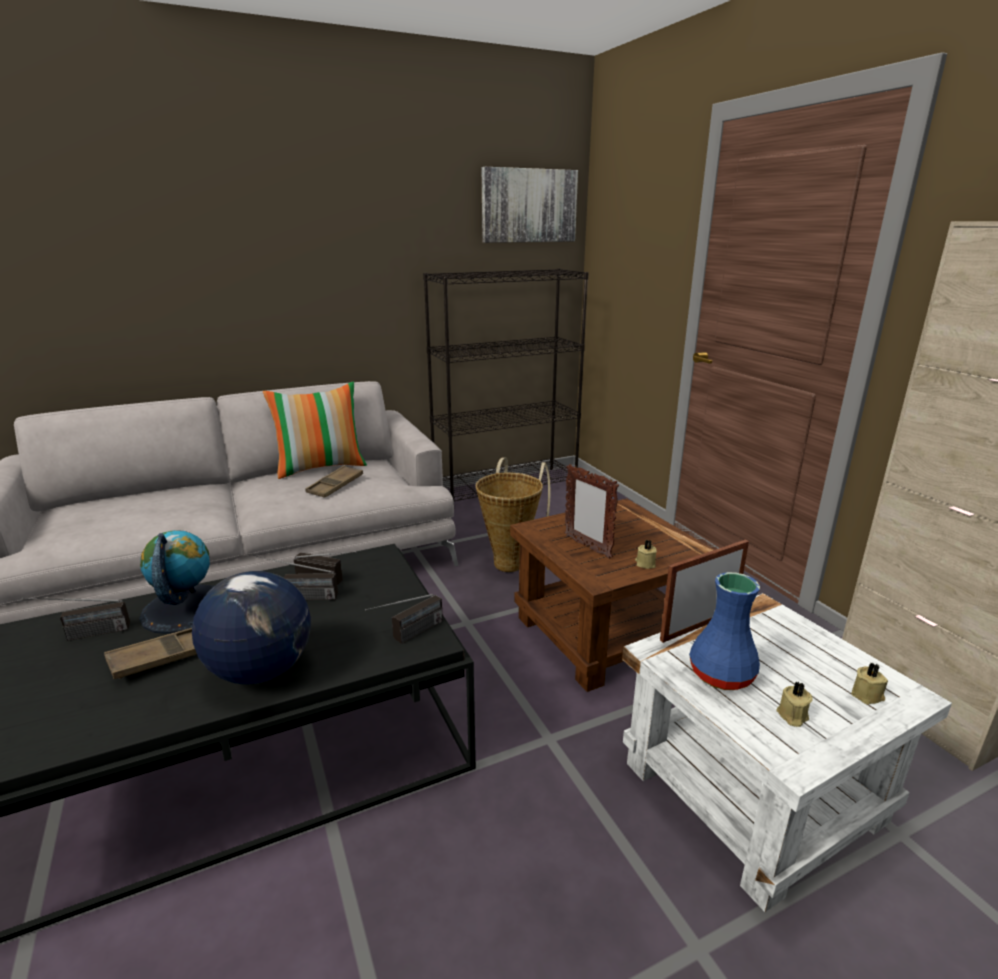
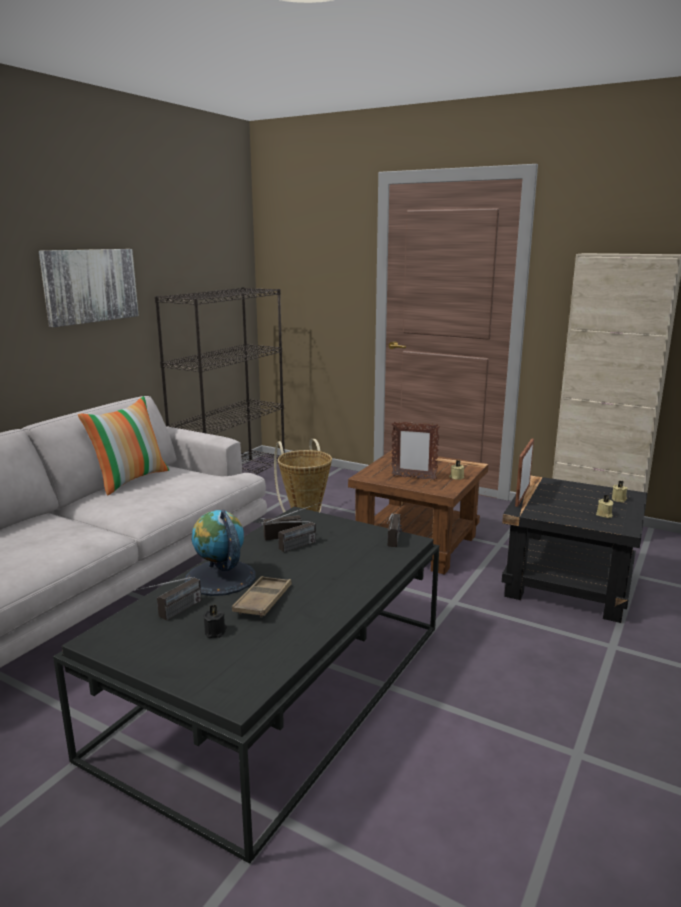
camera: 35 degrees left, 5 degrees down
(70, 676) = (216, 631): none -> black candle
(262, 670) = (340, 584): globe -> none
(335, 486) = (171, 488): brown tray -> none
(529, 206) = (219, 237): picture -> picture (90, 285)
(722, 674) = (559, 510): blue vase -> none
(751, 789) = (567, 583): white side table -> black side table

